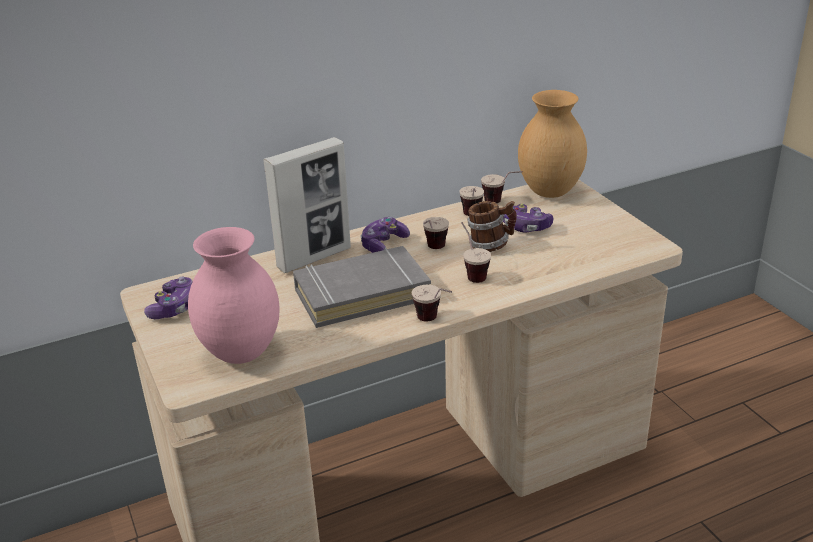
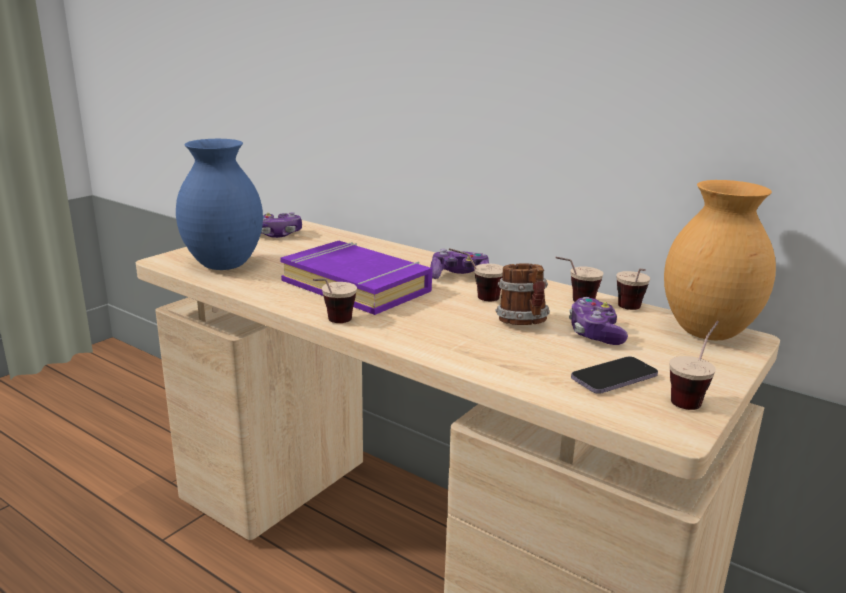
camera: 60 degrees right, 10 degrees down
(241, 354) = (223, 266): pink vase -> blue vase
(314, 258) = (402, 258): picture frame -> none
(361, 294) = (357, 286): grey book -> purple book
(472, 273) = (451, 324): cup -> cup (692, 397)
(588, 242) = (614, 378): none -> phone

